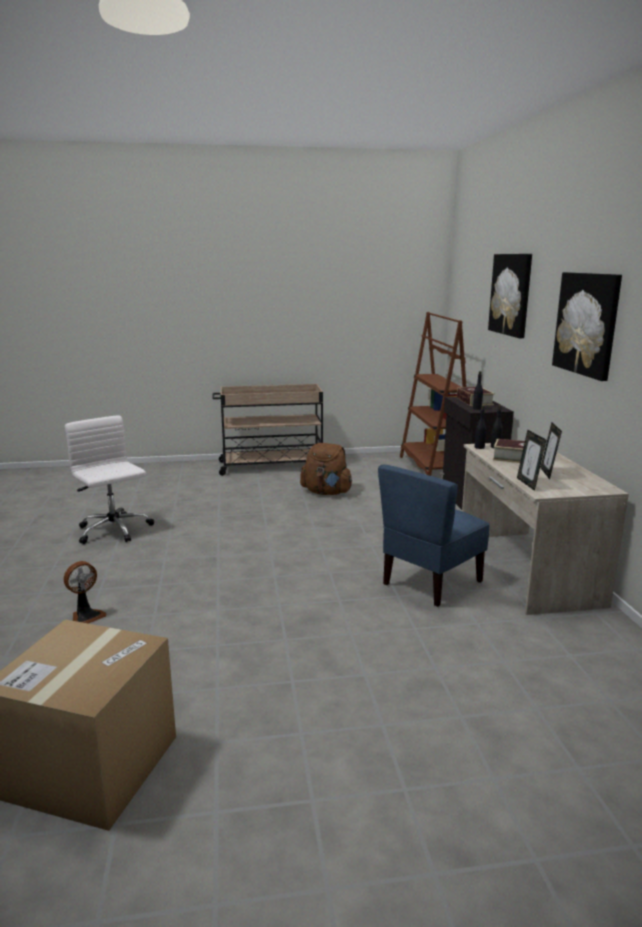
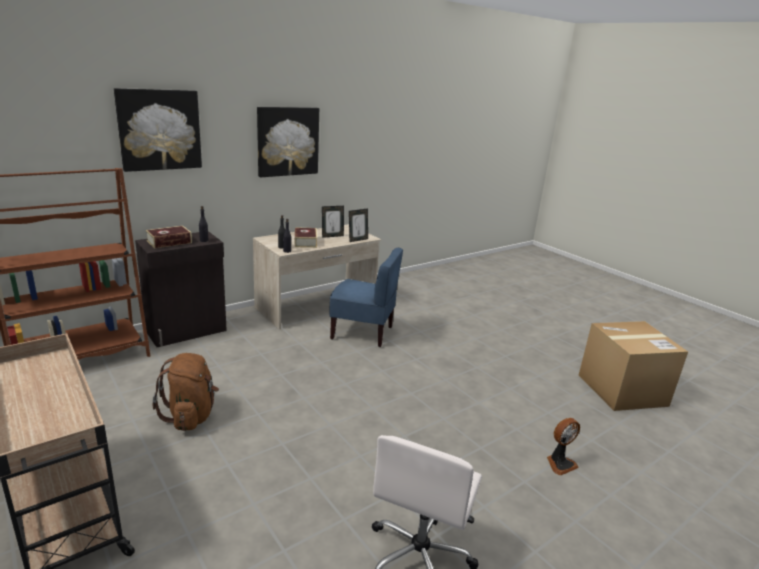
camera: 120 degrees left, 5 degrees up
(86, 616) = (560, 463): fan -> fan turned 135 degrees clockwise

